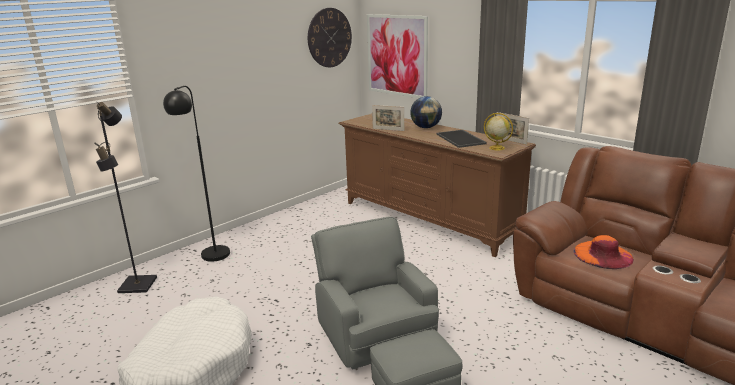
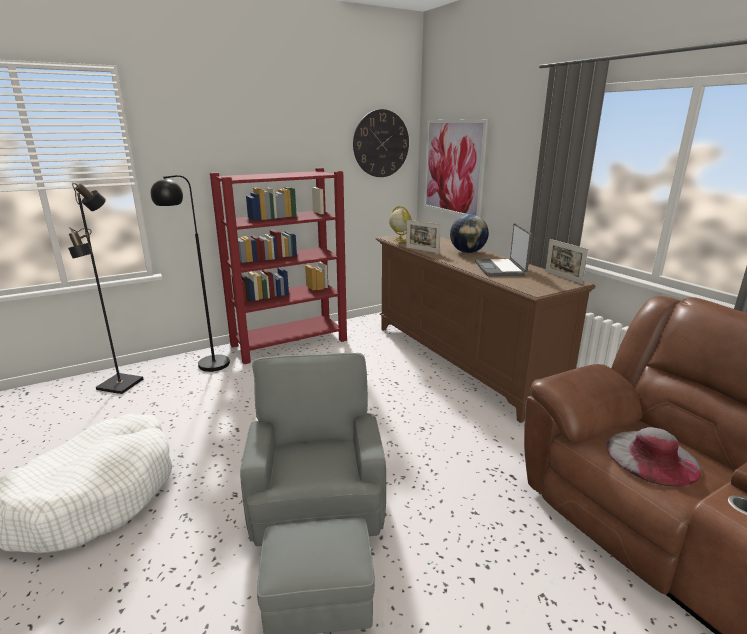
camera: 15 degrees right, 0 degrees up
(272, 226) = (289, 343): none -> red bookcase
(461, 139) = (500, 269): tray -> laptop
(496, 148) = (538, 284): globe -> globe (399, 240)
(603, 255) = (652, 457): orange hat -> grey hat

